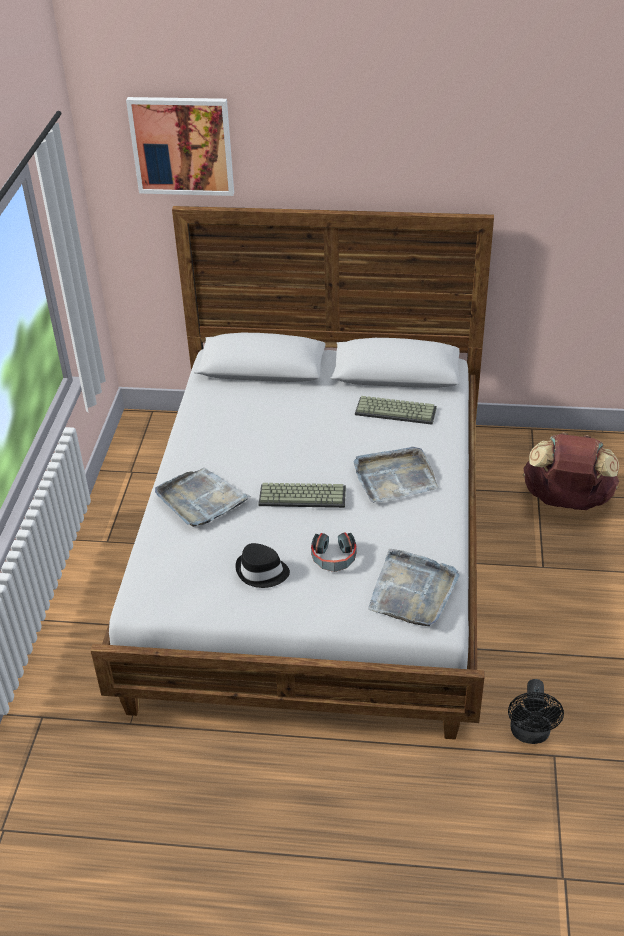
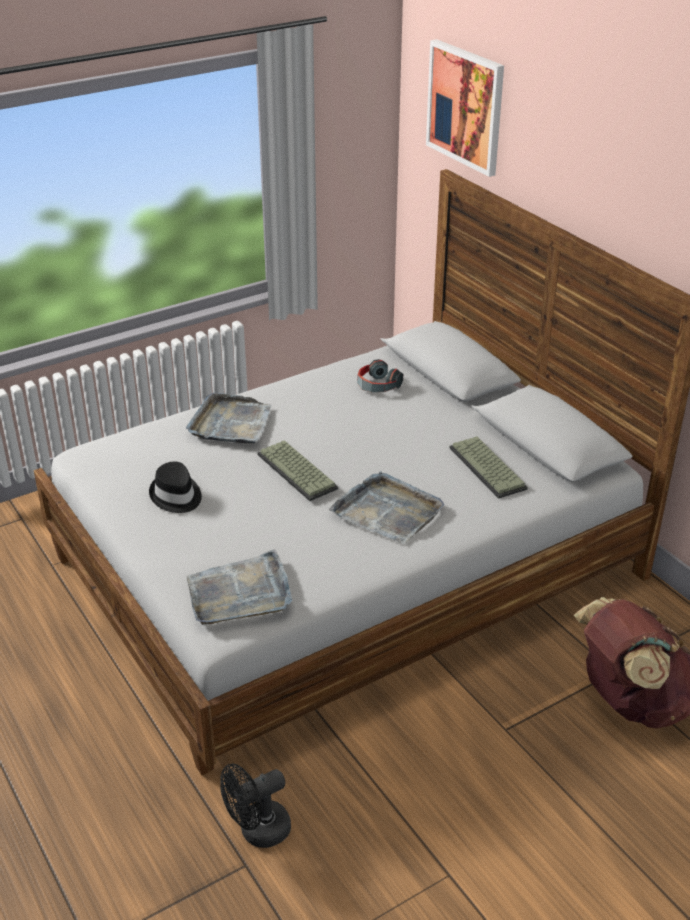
camera: 50 degrees right, 5 degrees down
(334, 558) = (236, 527): headphones -> headphones (377, 386)

